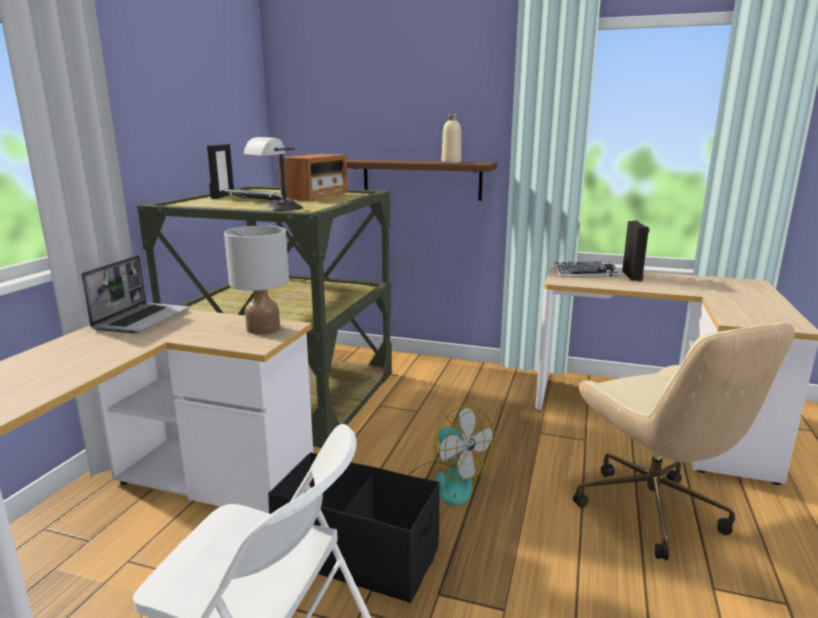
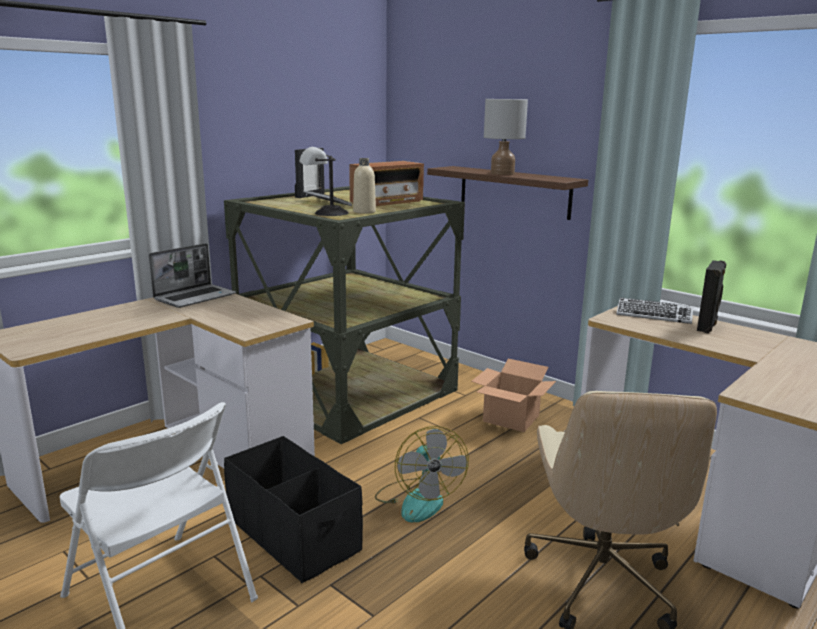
camera: 25 degrees right, 0 degrees up
(263, 329) = (270, 320): grey table lamp -> grey table lamp (502, 173)
(451, 162) = (535, 176): beige bottle -> beige bottle (364, 212)
(459, 388) = (512, 418): none -> cardboard box

